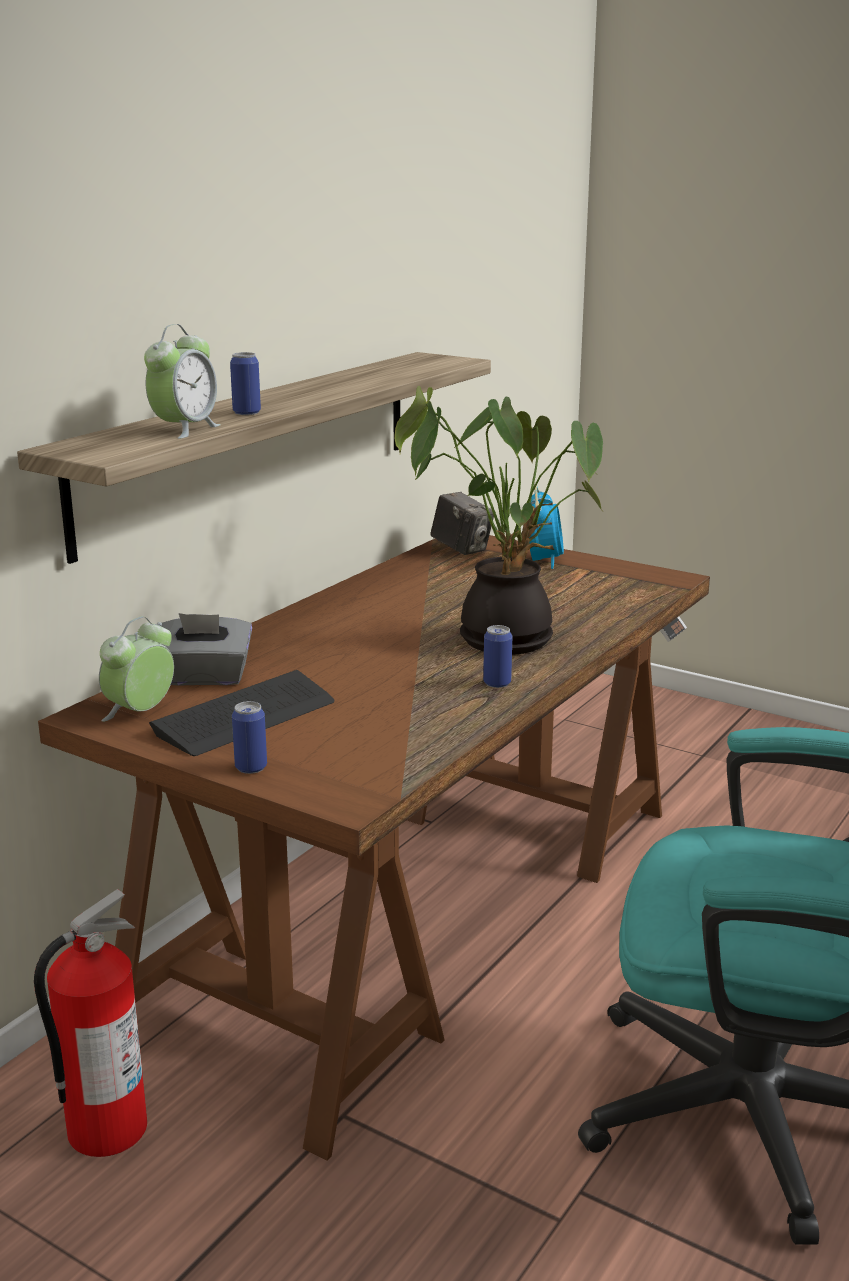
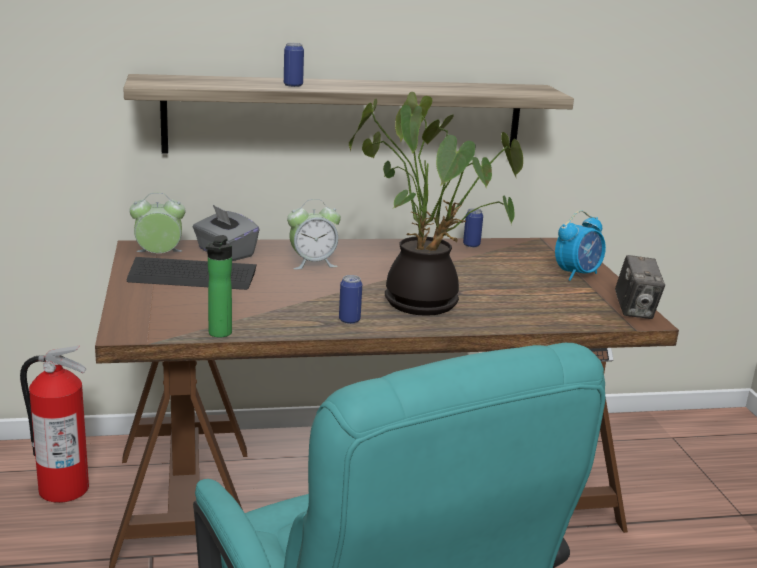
camera: 45 degrees right, 0 degrees up
(185, 429) = (229, 84): alarm clock -> alarm clock (313, 263)
(251, 767) = (132, 298): can -> can (471, 245)
(435, 754) = (219, 334): none -> bottle
(462, 549) = (542, 249): camera -> camera (635, 311)

